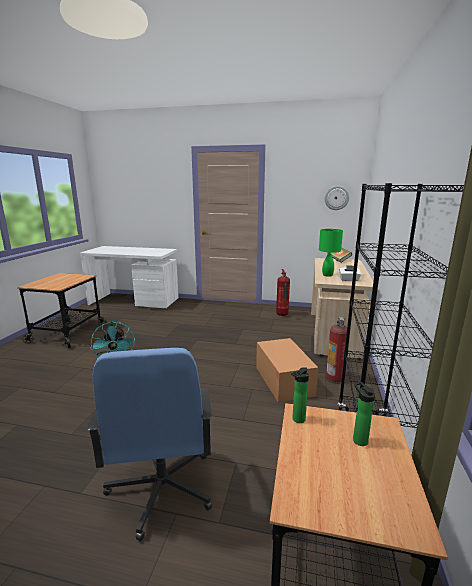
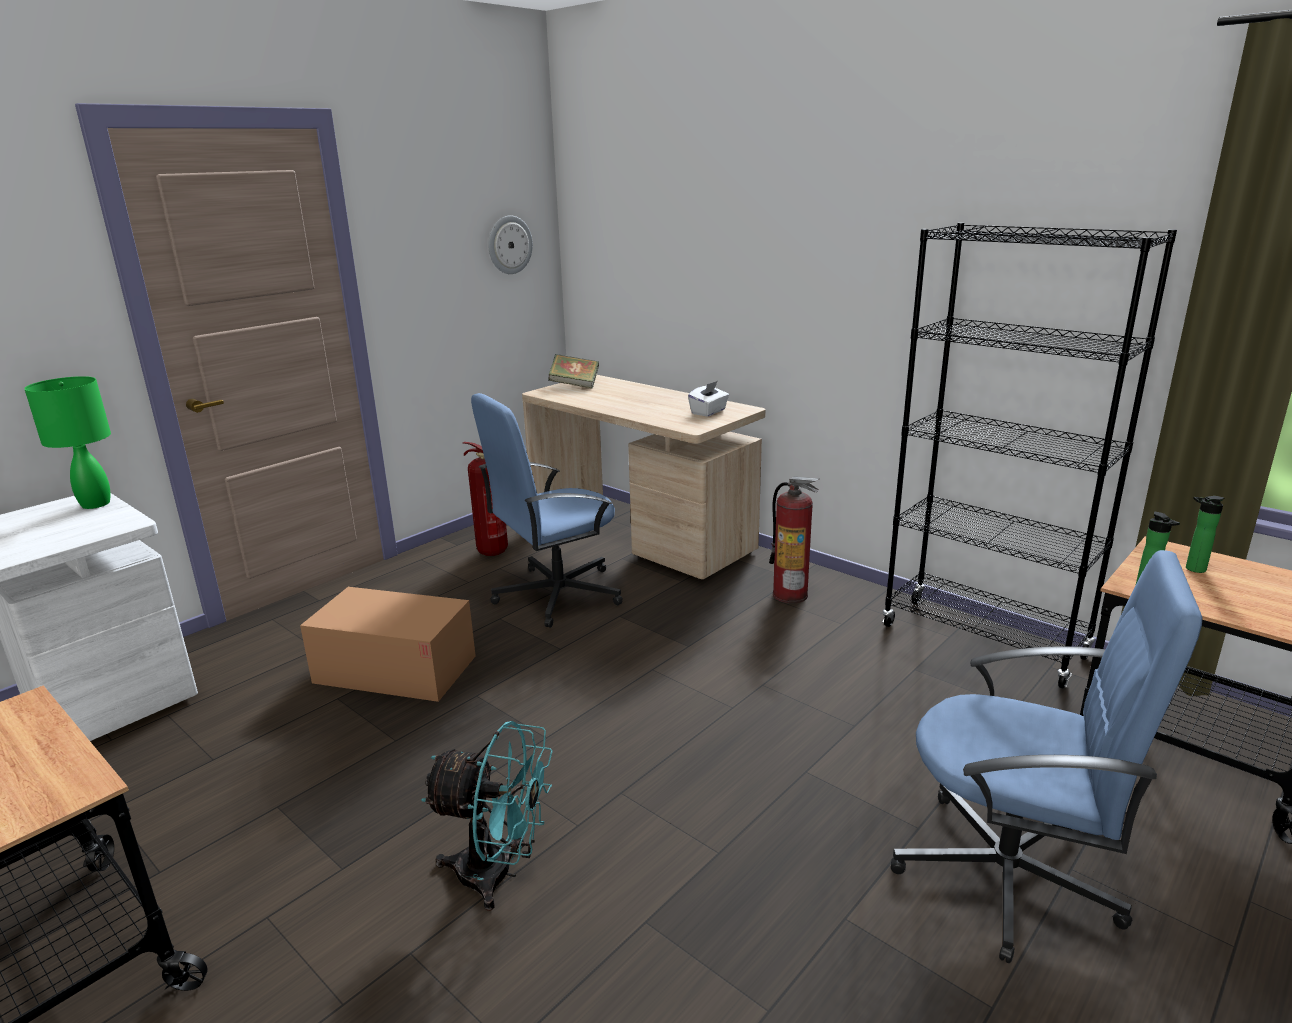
camera: 60 degrees left, 5 degrees up
(268, 332) = (556, 594): none -> blue office chair
(283, 380) = (759, 642): cardboard box -> cardboard box (395, 669)
(327, 275) = (659, 416): green table lamp -> green table lamp (95, 504)

